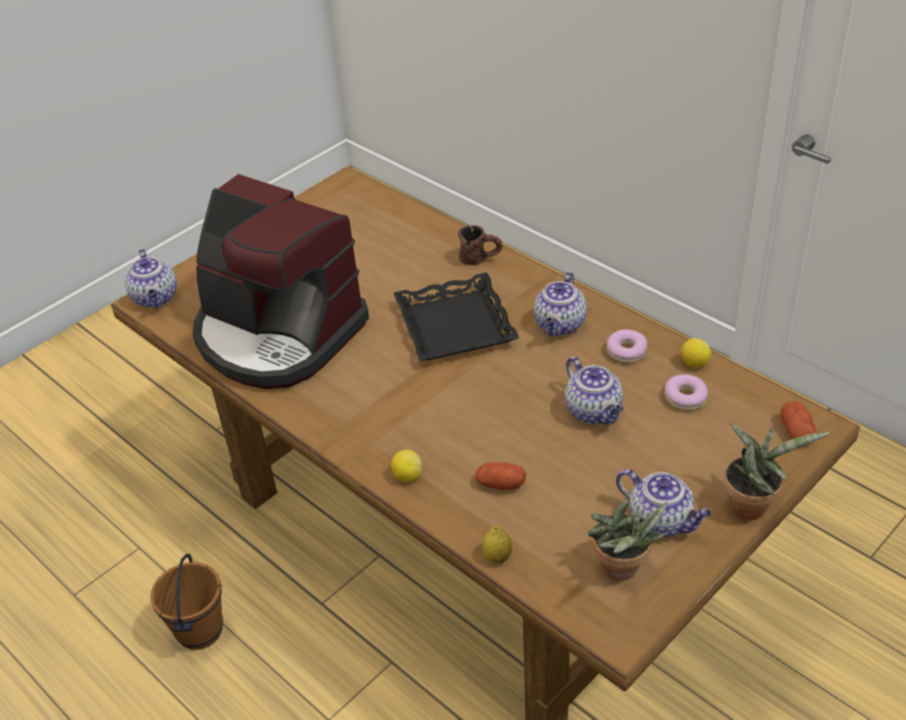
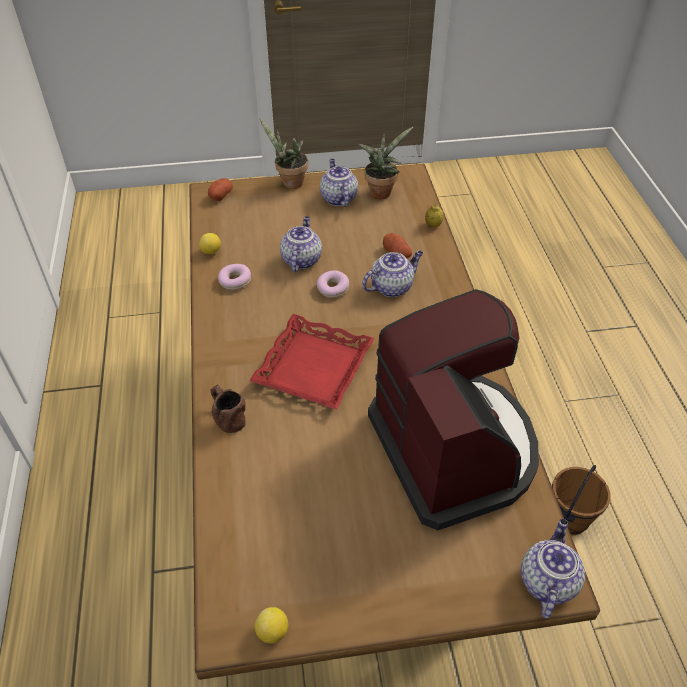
camera: 145 degrees left, 5 degrees up
(407, 476) = (444, 286): lemon -> lemon (272, 632)
(454, 325) = (314, 368): black tray -> red tray
(560, 325) = (248, 322): teapot -> teapot (392, 286)
(685, 397) = (244, 239): donut -> donut (332, 288)

